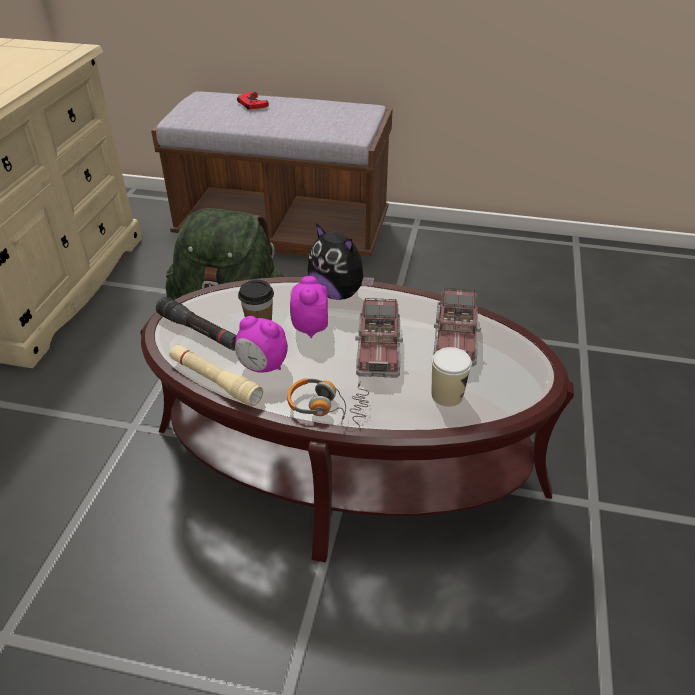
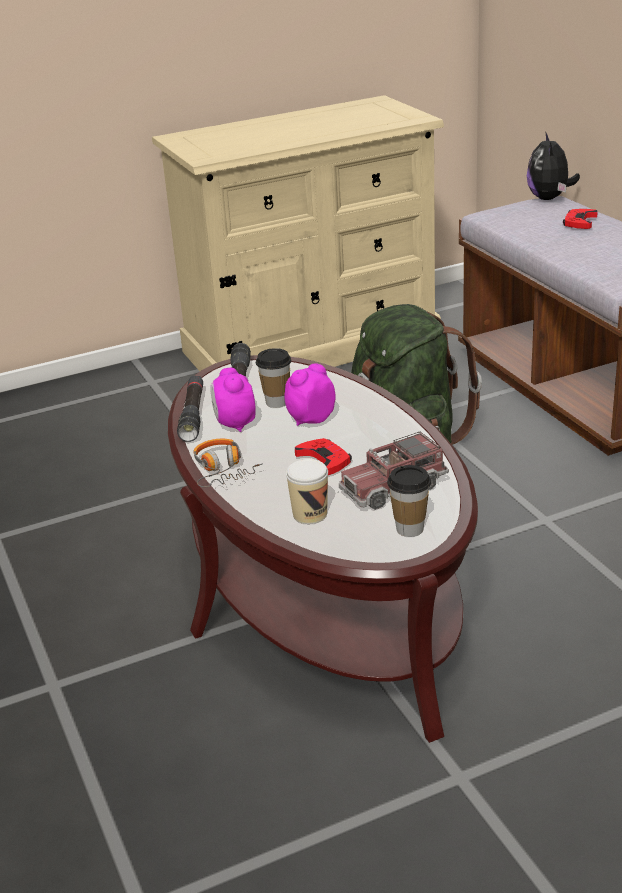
camera: 55 degrees right, 10 degrees down
(215, 381) = (193, 415): beige flashlight -> black flashlight
(338, 293) = (377, 409): plush toy -> plush toy (549, 198)
(378, 351) = (324, 460): toy truck -> red game controller
(515, 360) = (410, 529): none -> cup

